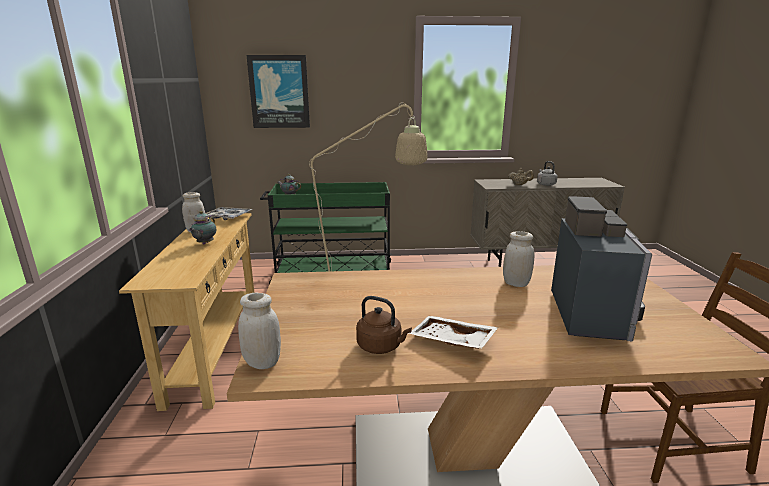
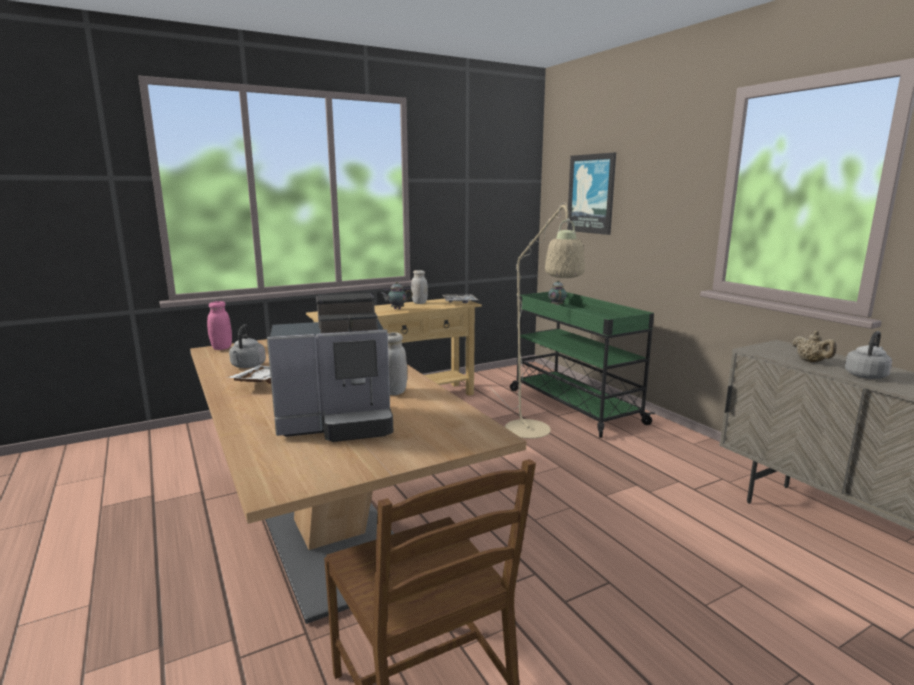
camera: 65 degrees right, 5 degrees down
(262, 362) = (221, 348): white jar -> pink jar
(381, 346) = (247, 366): brown kettle -> grey kettle

